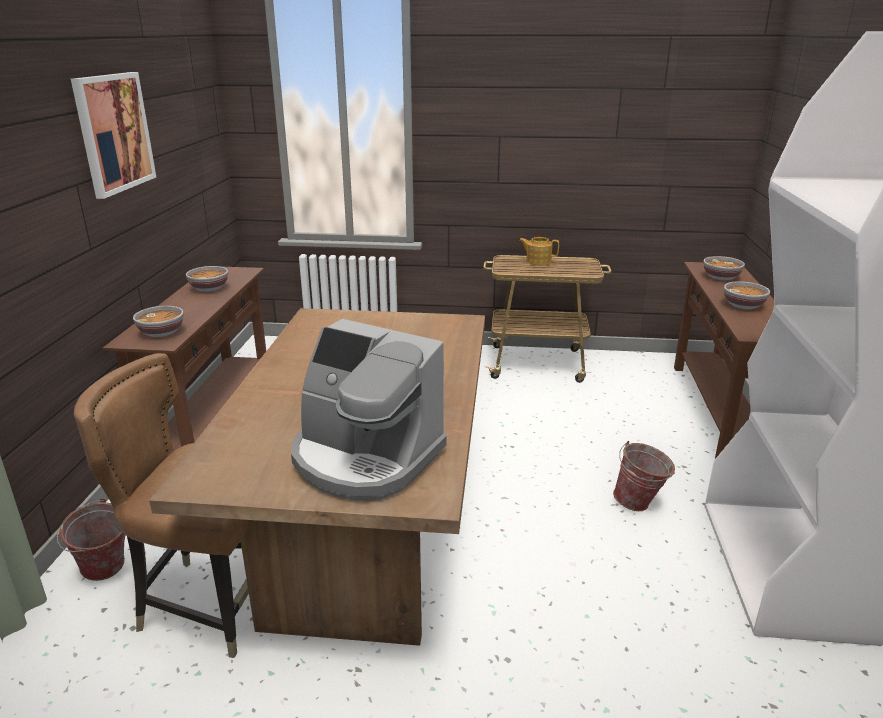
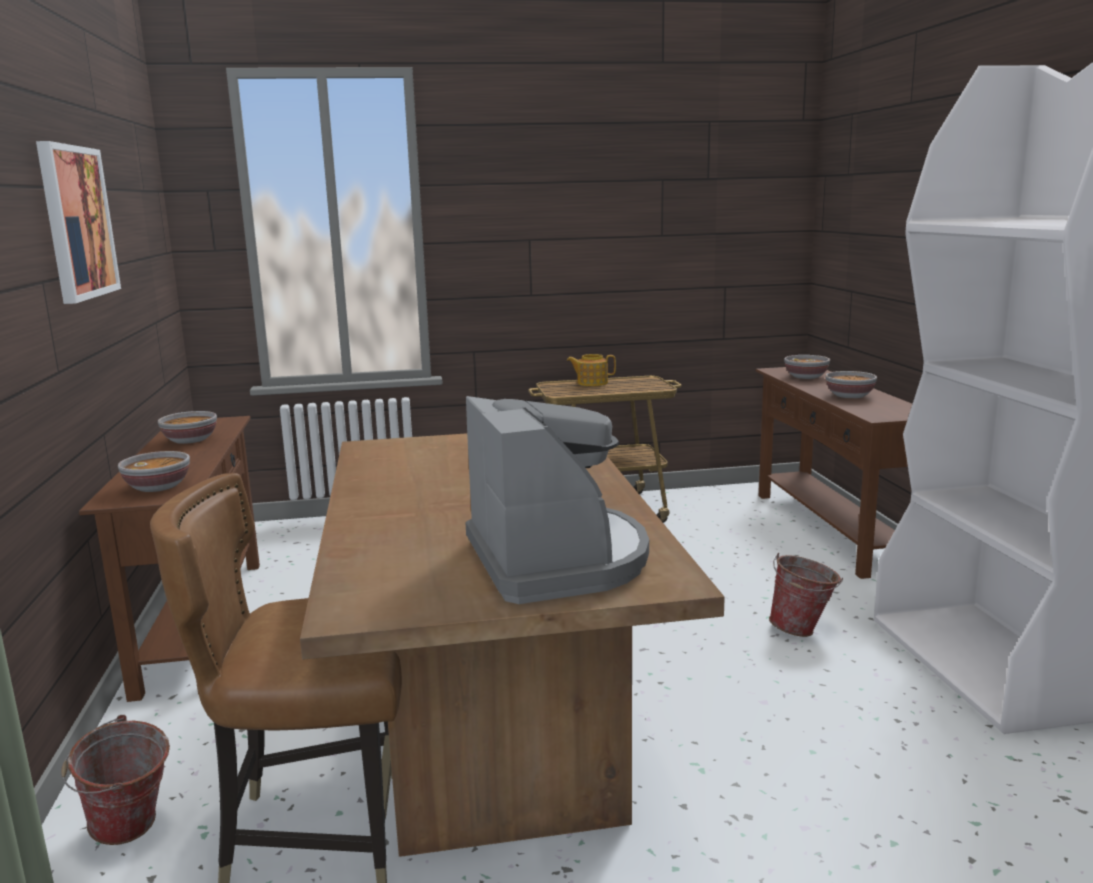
camera: 15 degrees left, 10 degrees down
(365, 458) = (557, 559): coffee machine -> coffee machine turned 120 degrees counterclockwise

